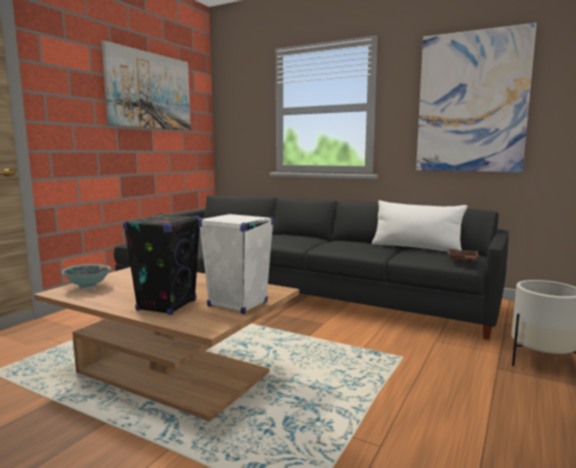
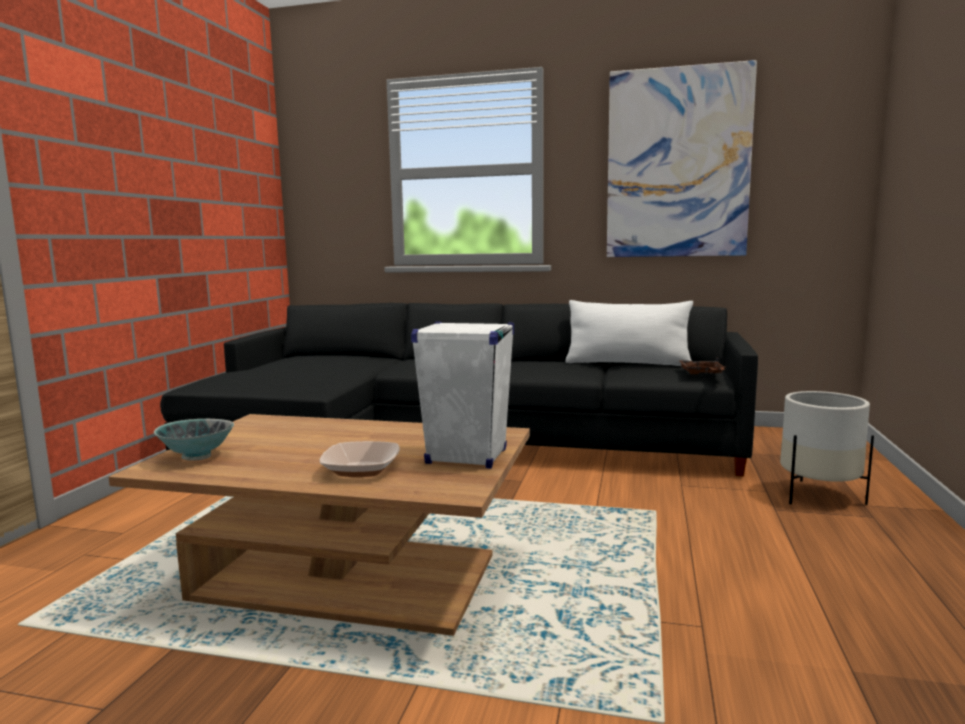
camera: 15 degrees left, 0 degrees up
(149, 91) = (194, 138): picture -> none
(167, 305) = (361, 469): black speaker -> bowl

